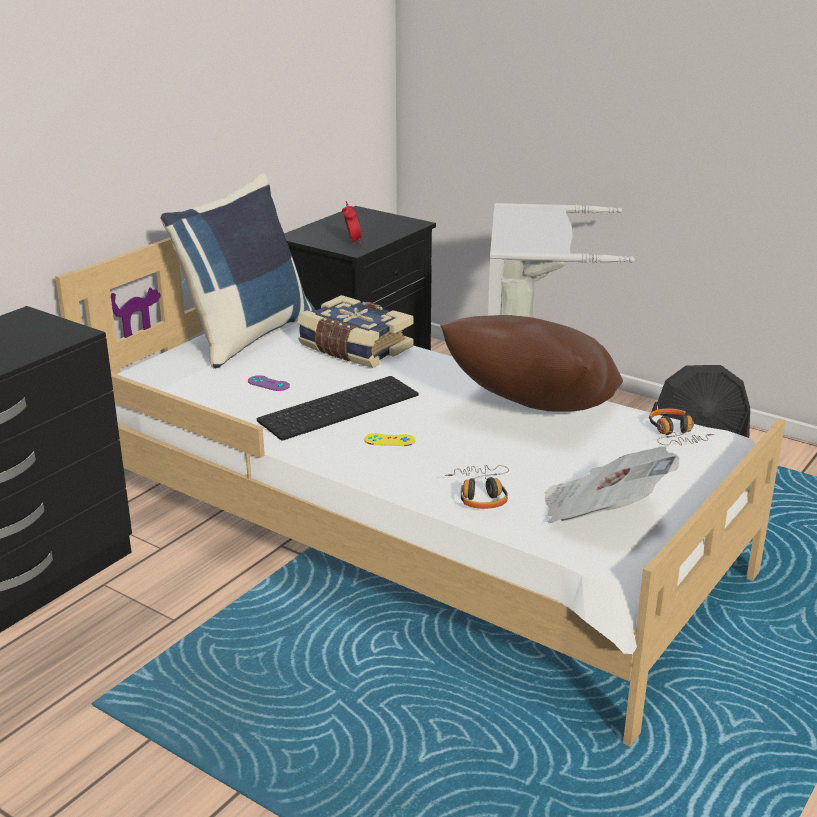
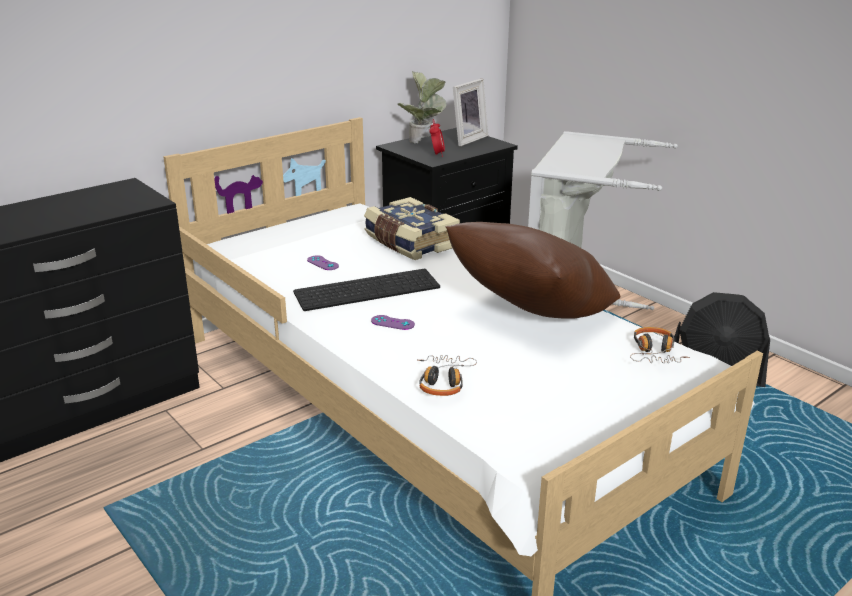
camera: 15 degrees right, 0 degrees up
(247, 335) = (330, 223): blue pillow -> none
(328, 228) = (424, 142): none -> potted plant
(374, 220) = (466, 139): none -> picture frame
(389, 440) = (392, 323): yellow game controller -> purple game controller
(602, 514) = (544, 417): newspaper -> none

